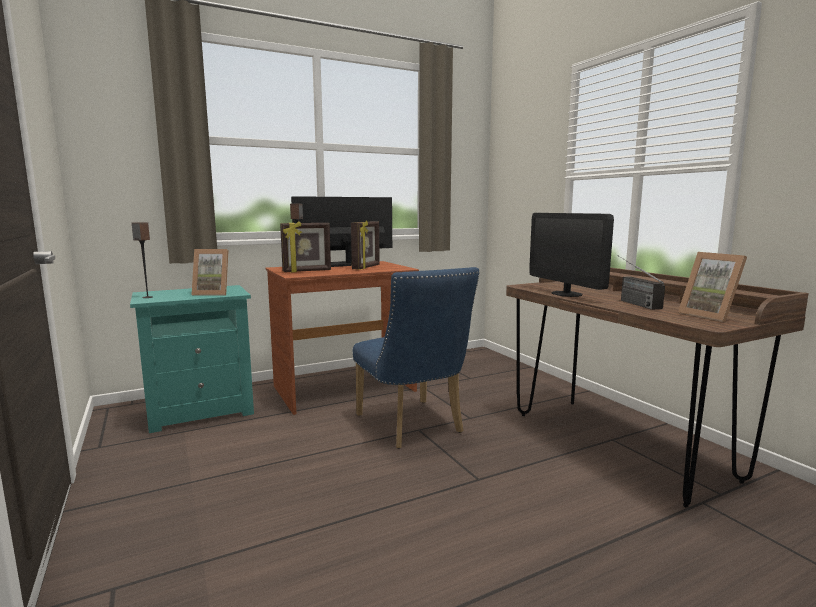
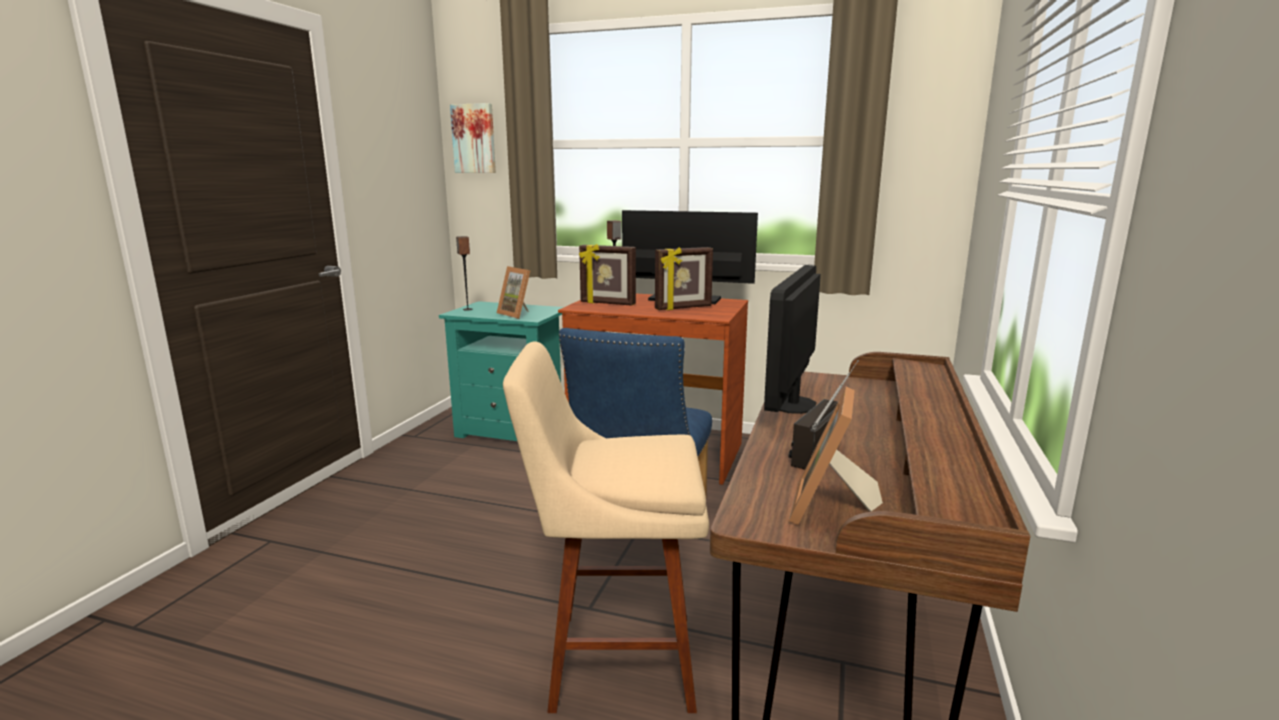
camera: 45 degrees right, 5 degrees up
(103, 128) = (474, 139): none -> picture
(540, 494) = (613, 660): none -> beige stool

